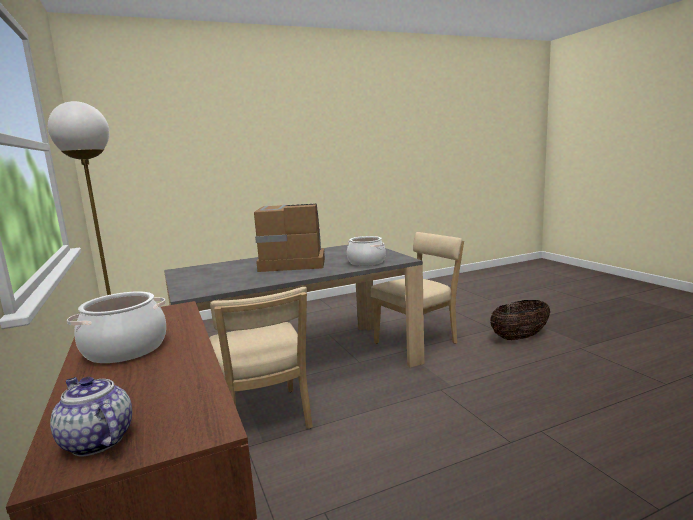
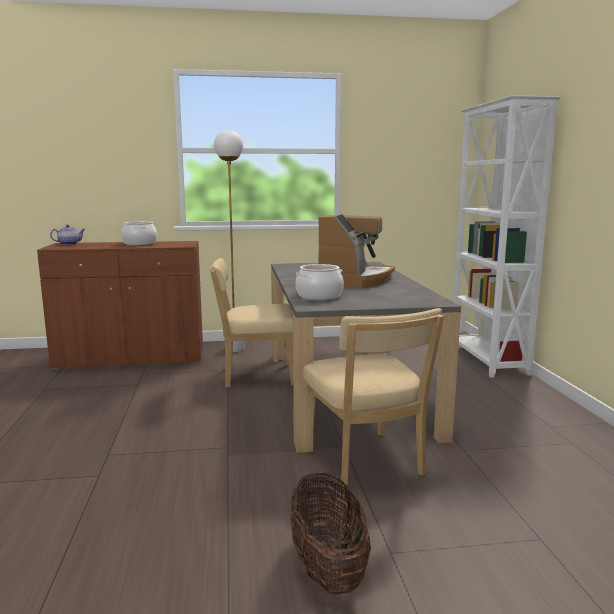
camera: 105 degrees right, 0 degrees up
(207, 325) = (487, 360): none -> white bookcase

